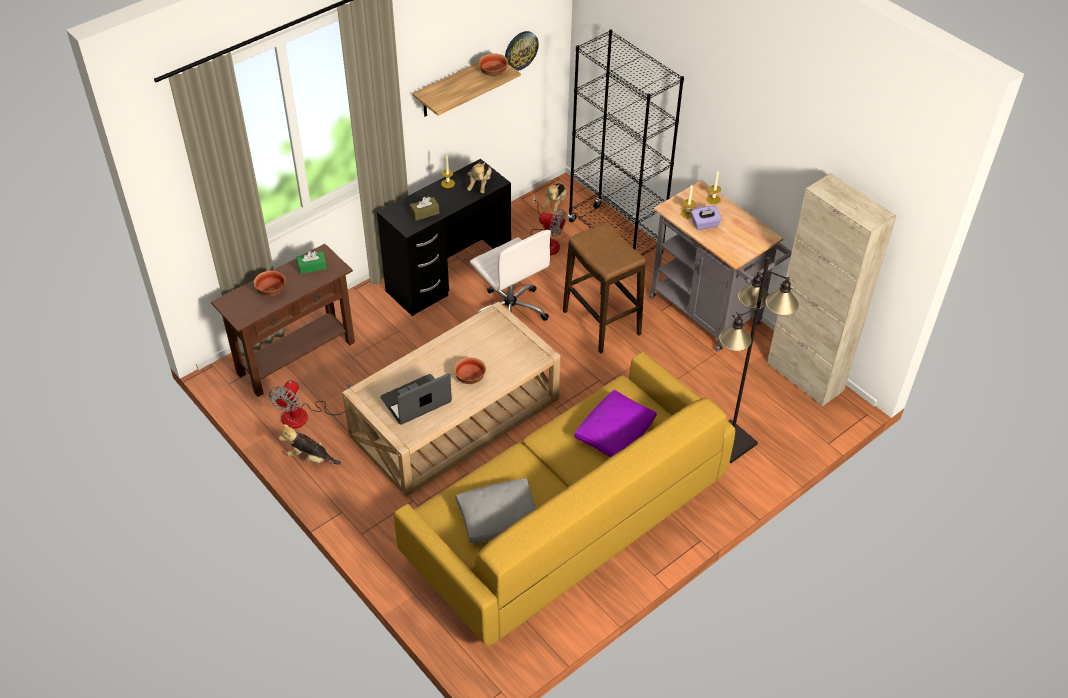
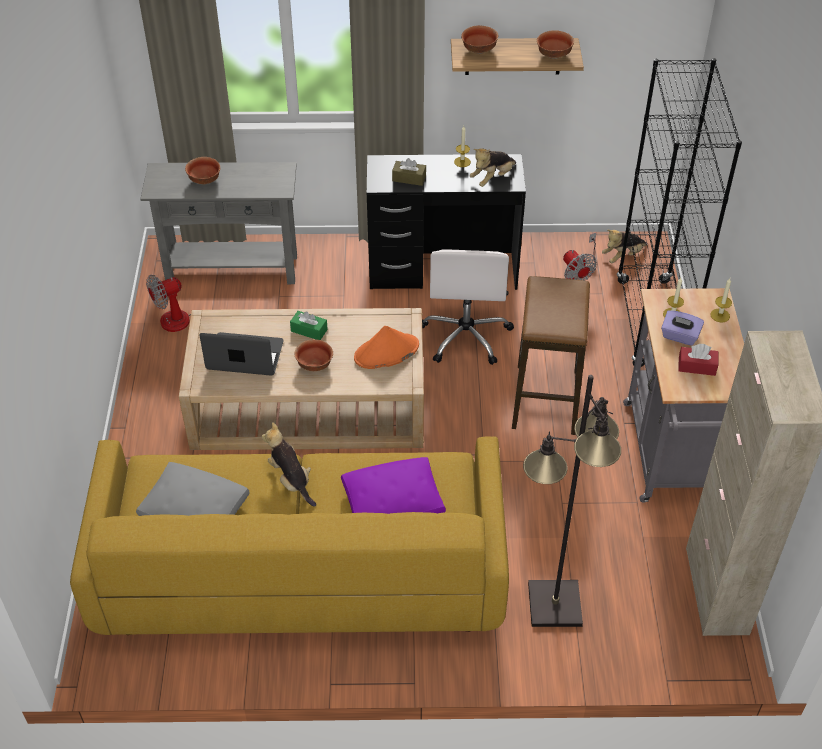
camera: 40 degrees right, 0 degrees up
(296, 358) = (232, 269): brown console table -> grey console table
(310, 458) = (151, 364): plush toy -> plush toy (291, 480)
(312, 267) = (262, 177): green tissue box -> green tissue box (309, 330)
(441, 92) = (479, 51): none -> bowl
(508, 342) = (386, 352): none -> orange hat
(520, 50) = (619, 48): wall clock -> none
(732, 237) = (696, 366): none -> red tissue box

